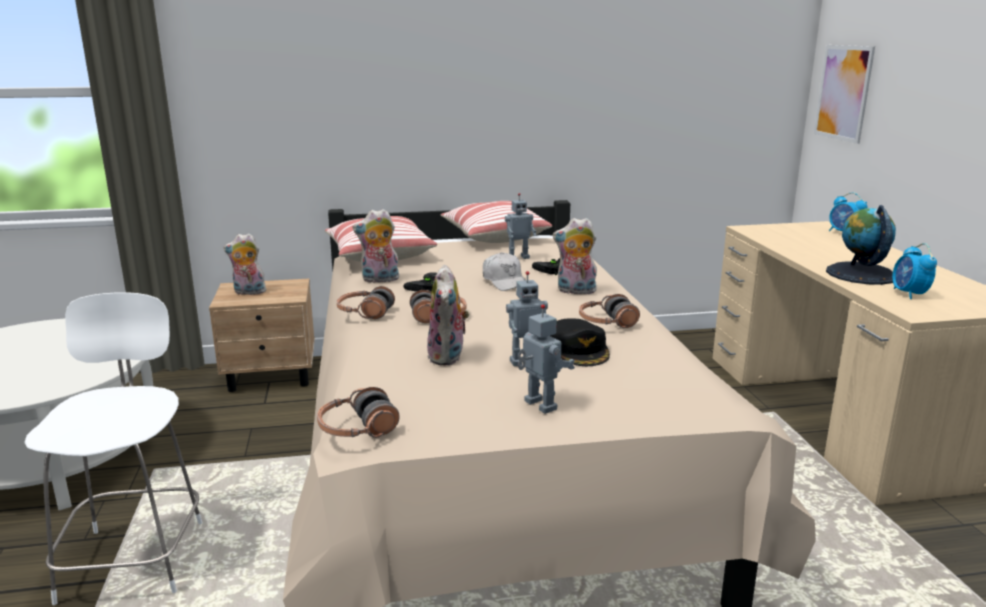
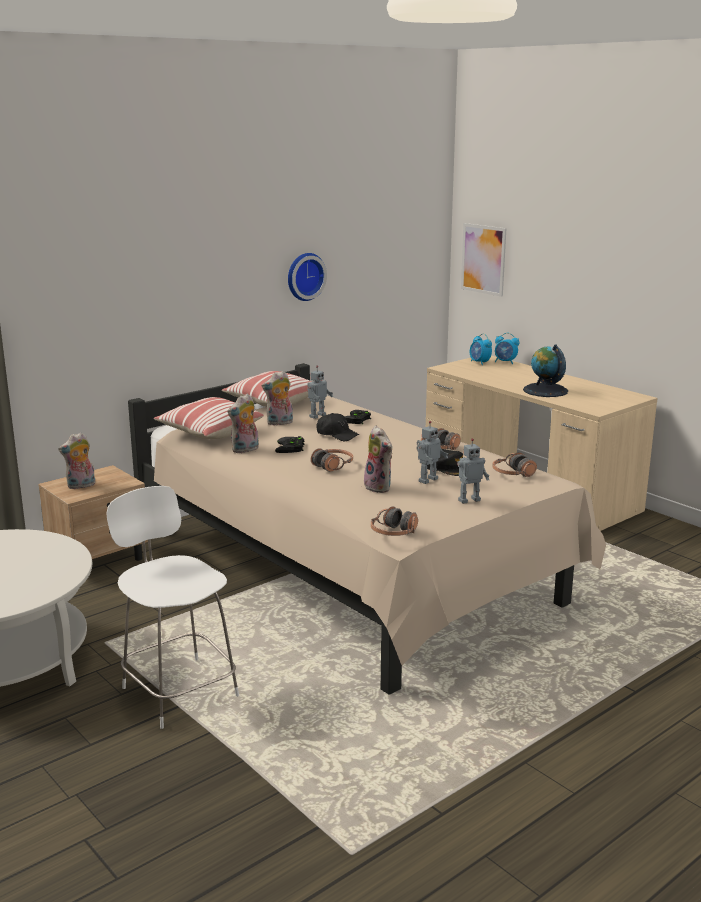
camera: 30 degrees left, 0 degrees up
(365, 313) = (279, 473): headphones -> headphones (513, 474)
(505, 282) = (337, 435): white cap -> black cap
(538, 406) = (468, 500): toy robot -> toy robot turned 135 degrees clockwise
(575, 291) = (391, 433): plush toy -> plush toy (279, 423)
(576, 94) = (304, 276): none -> wall clock
(909, 294) = (582, 399): alarm clock -> alarm clock (479, 363)

